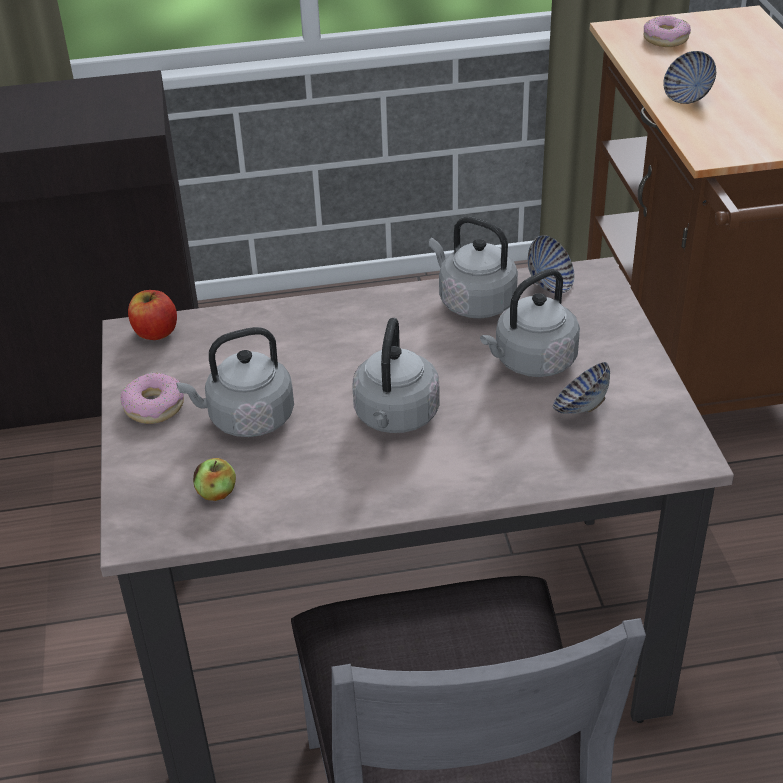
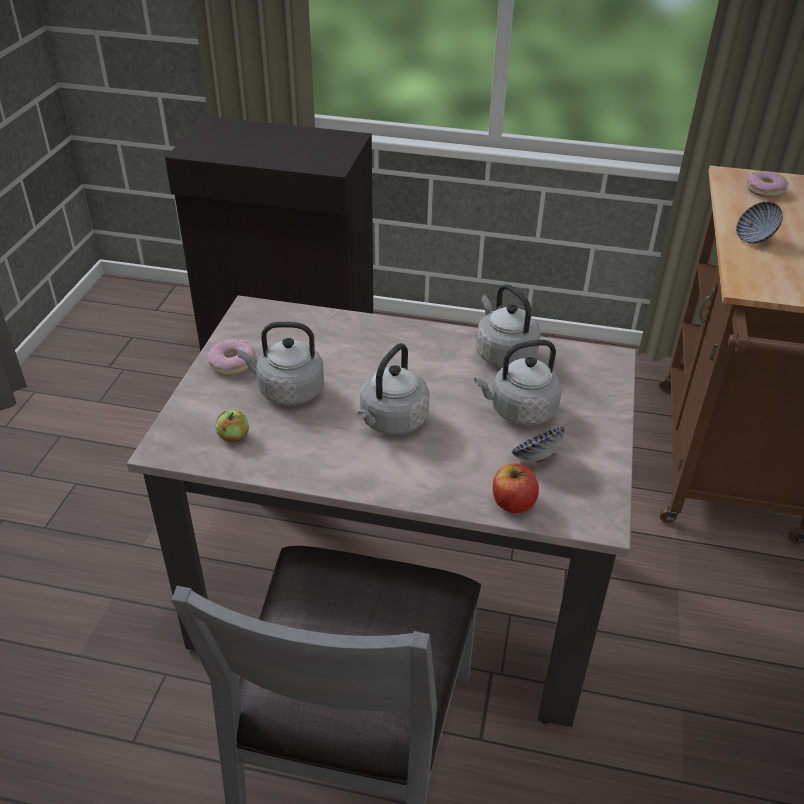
camera: 20 degrees right, 0 degrees up
(155, 332) = (266, 313): apple -> apple (513, 503)
(549, 284) = (570, 356): bowl -> none

